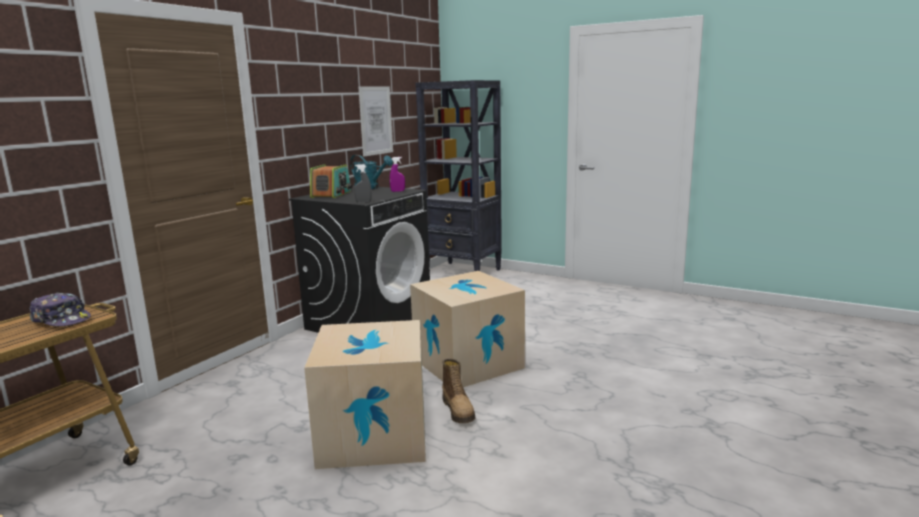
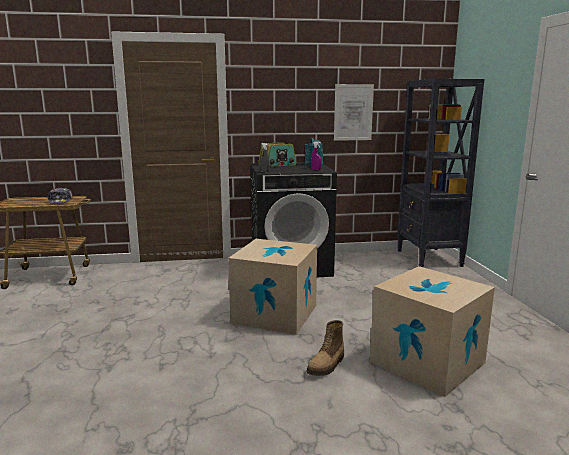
camera: 50 degrees right, 0 degrees up
(374, 435) = (148, 322): cardboard box -> cardboard box (427, 362)
(459, 410) = (204, 335): boot -> boot (327, 365)

